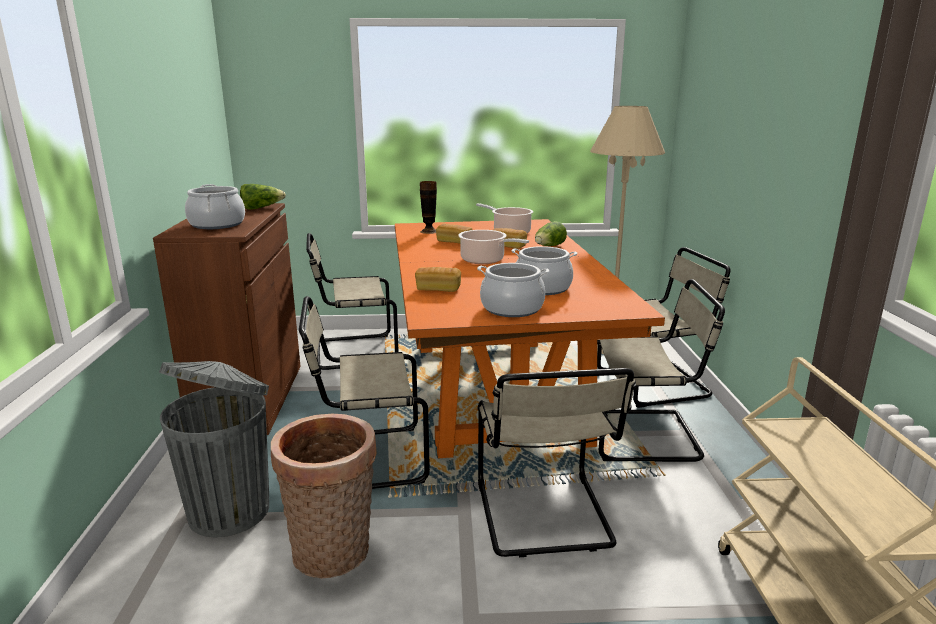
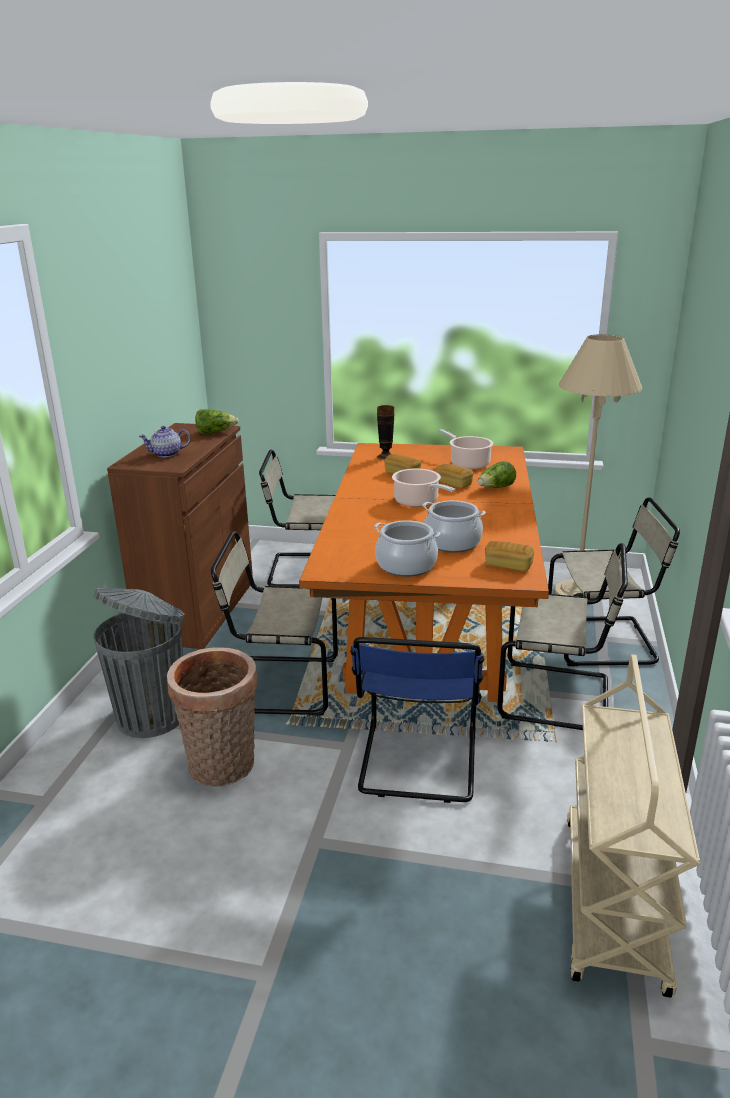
camera: 15 degrees right, 5 degrees up
(217, 224) = (166, 454): cooking pot -> teapot
(438, 289) = (351, 535): bread -> bread (508, 565)
(544, 517) = (418, 764): beige chair -> blue chair

